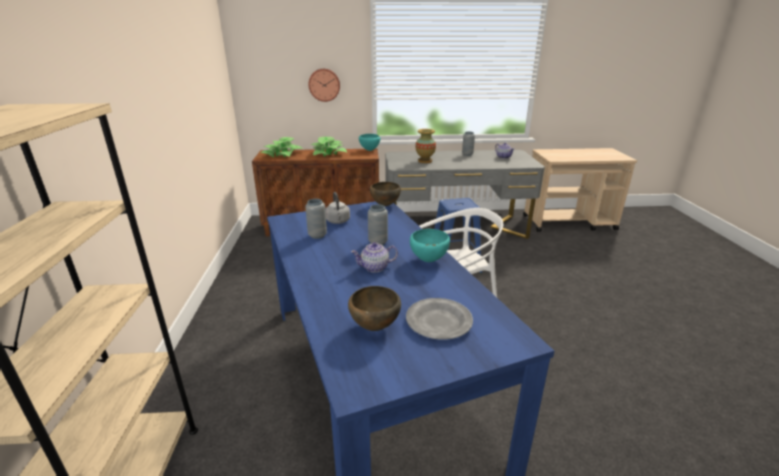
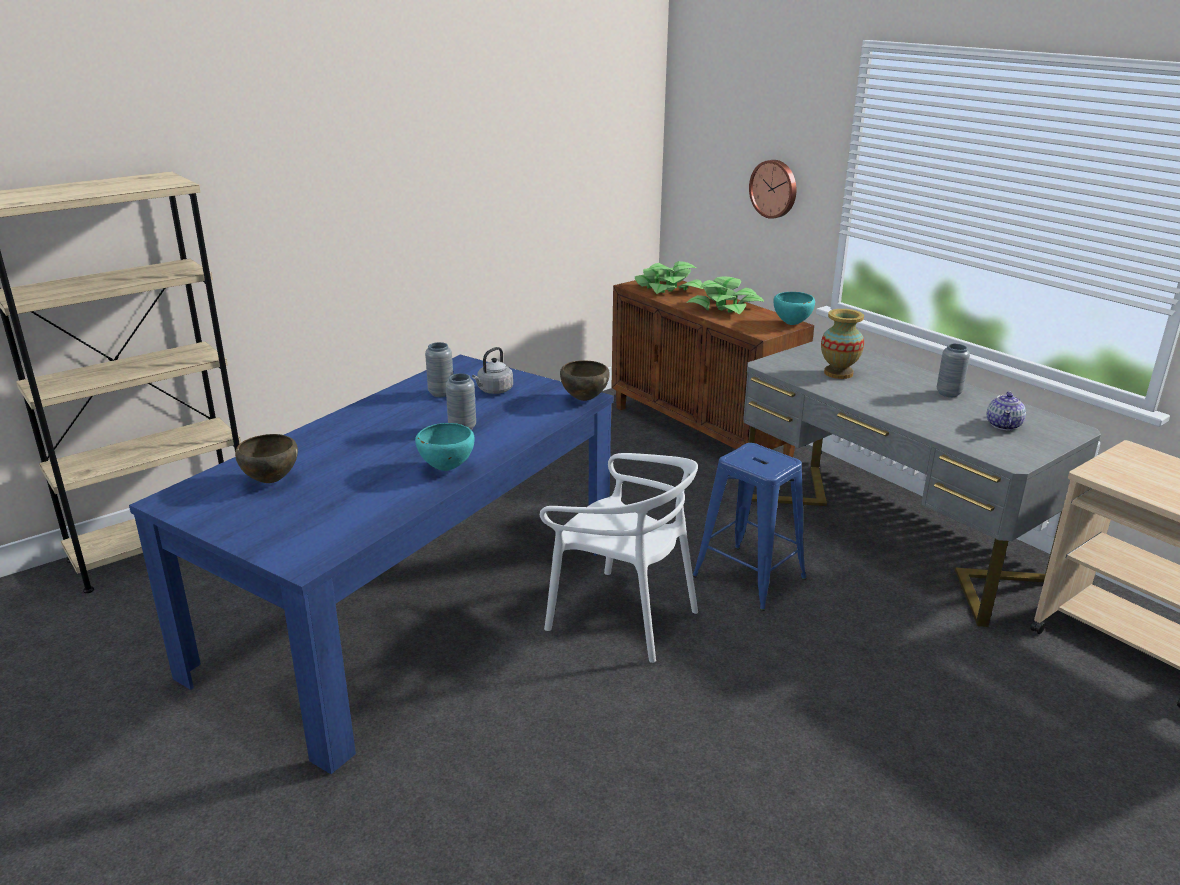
camera: 55 degrees right, 0 degrees up
(375, 267) = (395, 445): teapot -> none
(439, 322) = (307, 509): grey plate -> none

